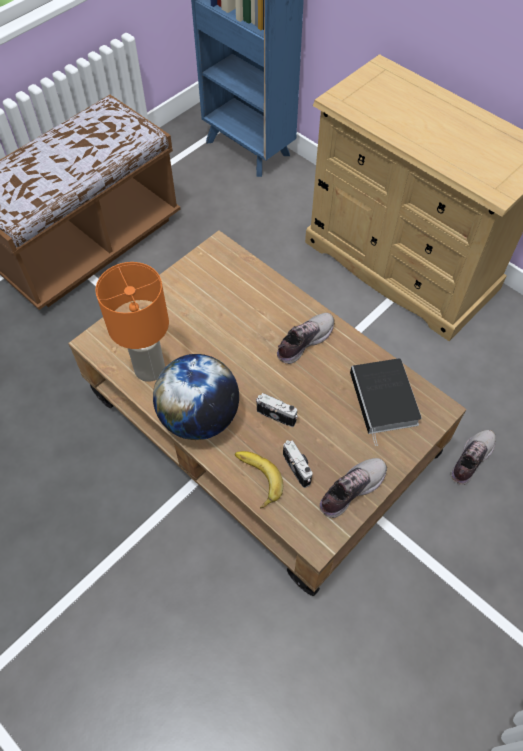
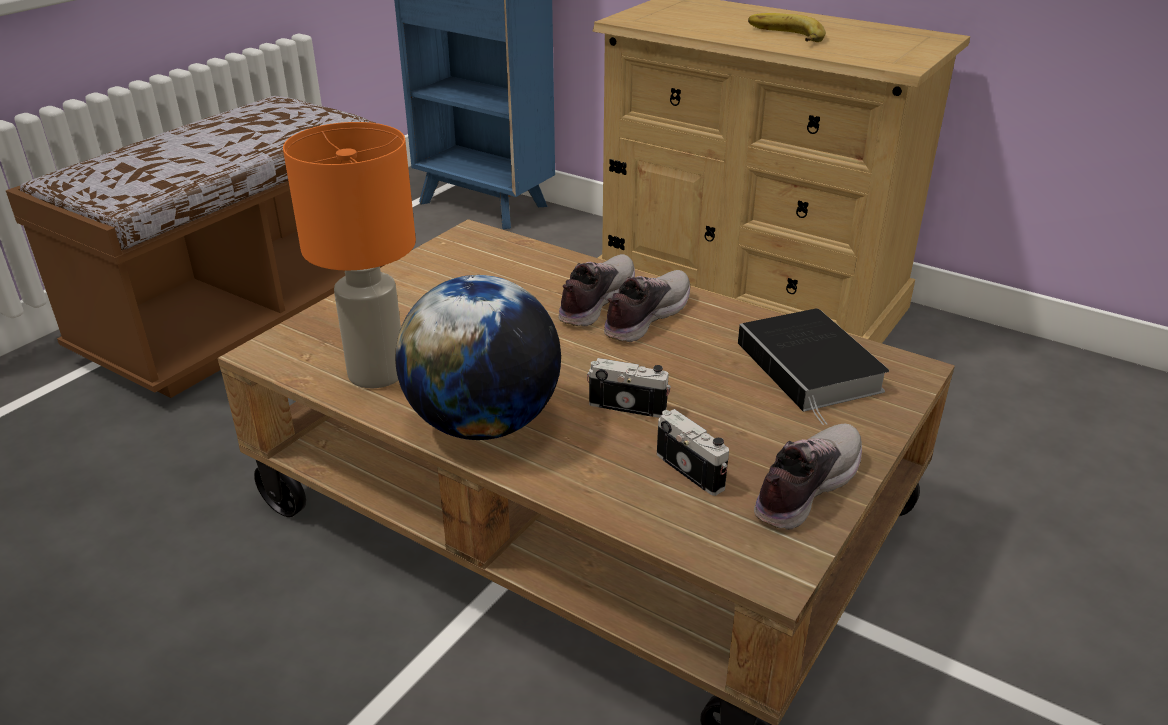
camera: 10 degrees left, 25 degrees down
(255, 479) = (614, 495): banana -> banana (783, 36)
(470, 459) = (967, 512): shoe -> shoe (594, 302)

